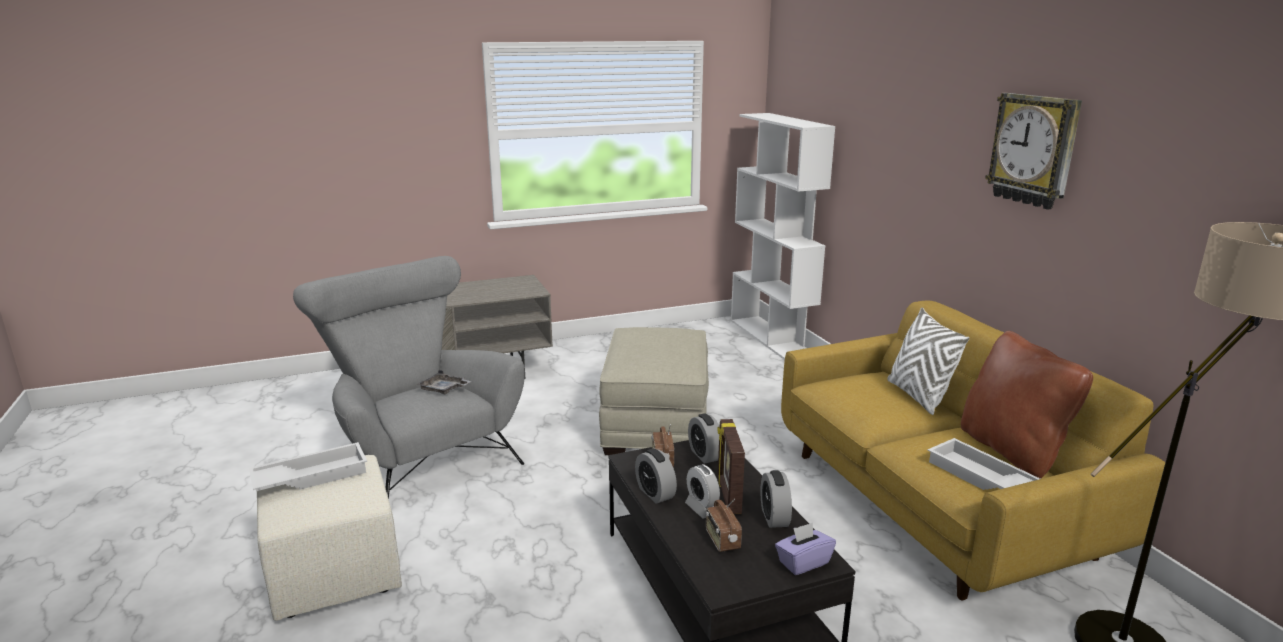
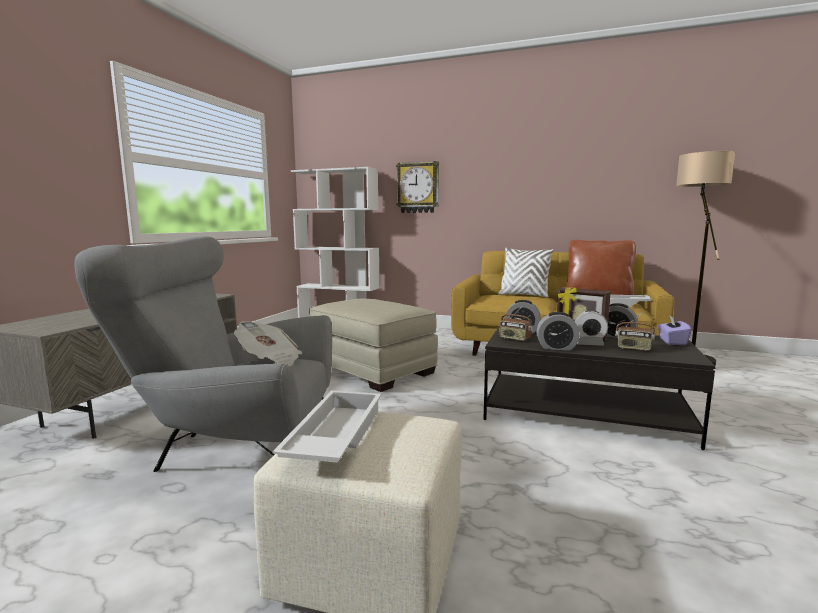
camera: 50 degrees left, 10 degrees down
(444, 389) = (270, 360): grey tray -> newspaper
(1034, 150) = (540, 155): wall clock -> wall clock (418, 187)

